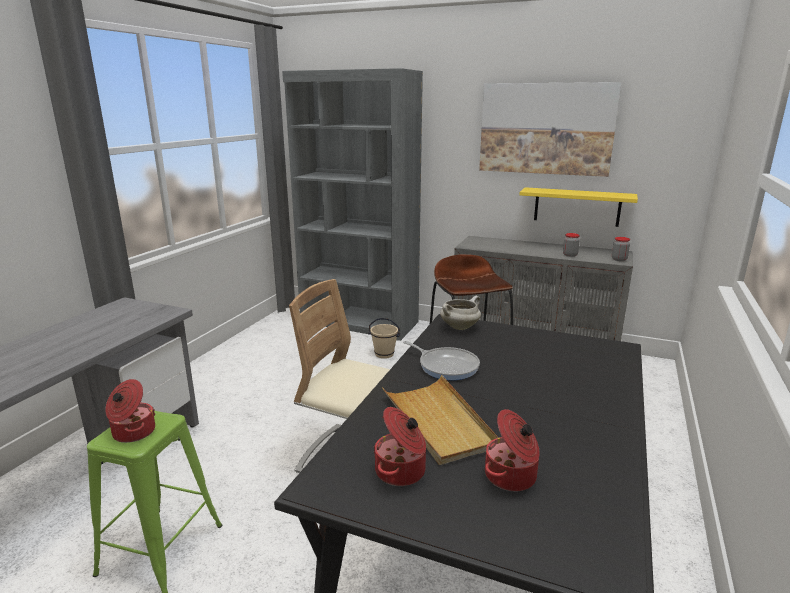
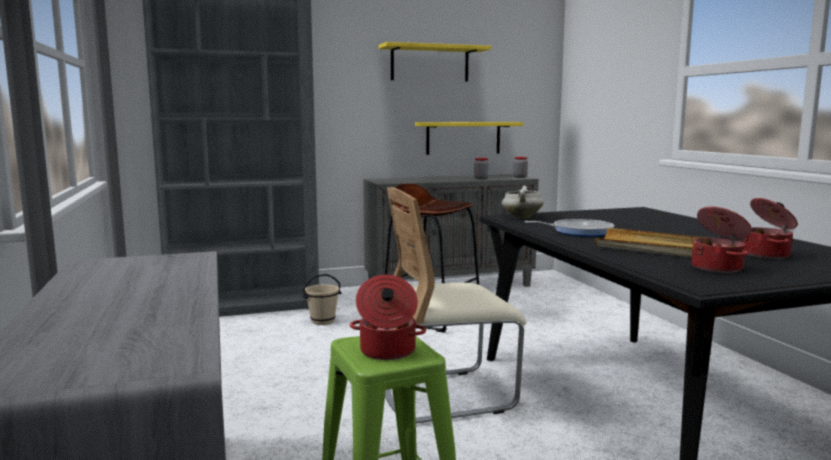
camera: 40 degrees left, 10 degrees down
(546, 129) = (430, 63): picture -> yellow shelf

